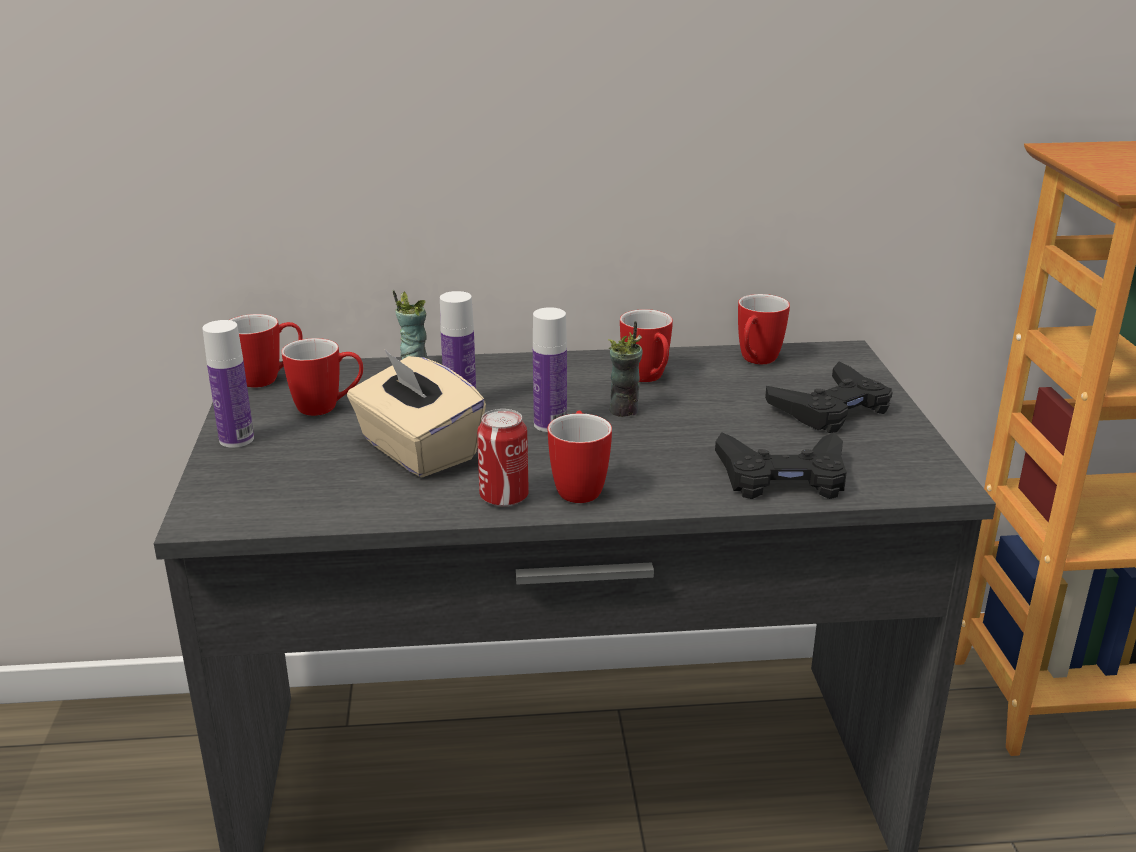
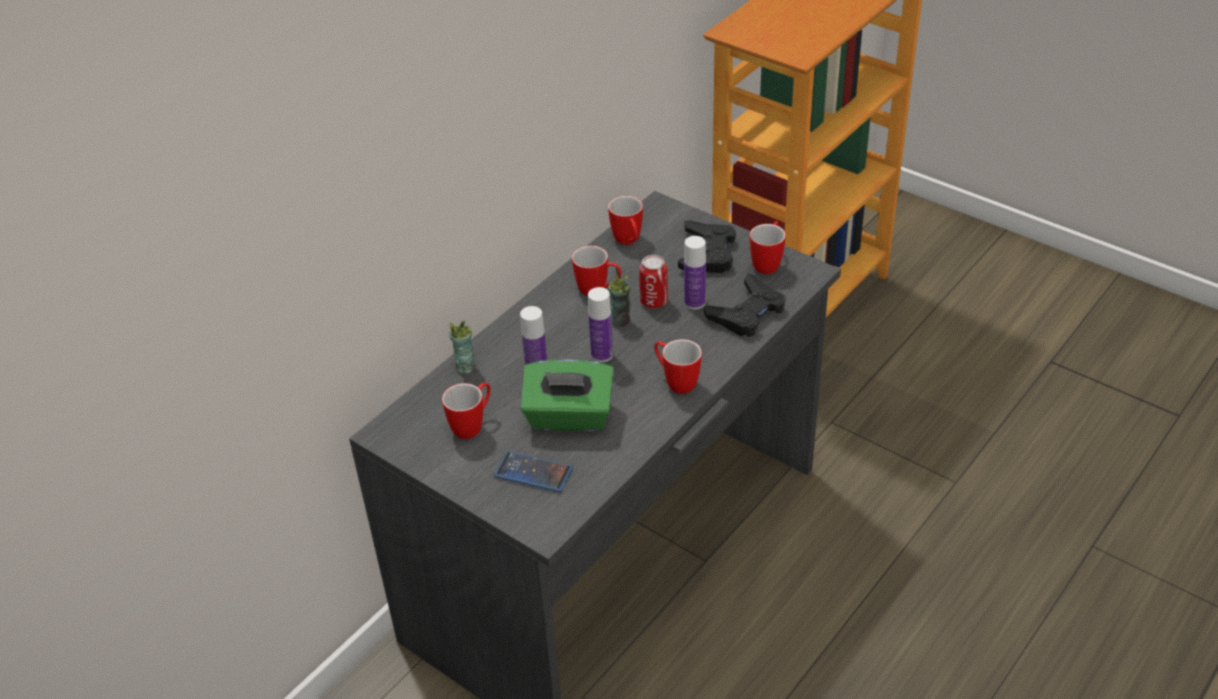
camera: 45 degrees left, 15 degrees up
(236, 439) = (466, 479): bottle -> bottle (694, 302)
(269, 379) = (400, 431): mug -> mug (768, 263)
(295, 470) = (533, 472): none -> phone
(417, 450) = (569, 417): beige tissue box -> green tissue box
(504, 497) = (655, 412): can -> can (654, 301)

